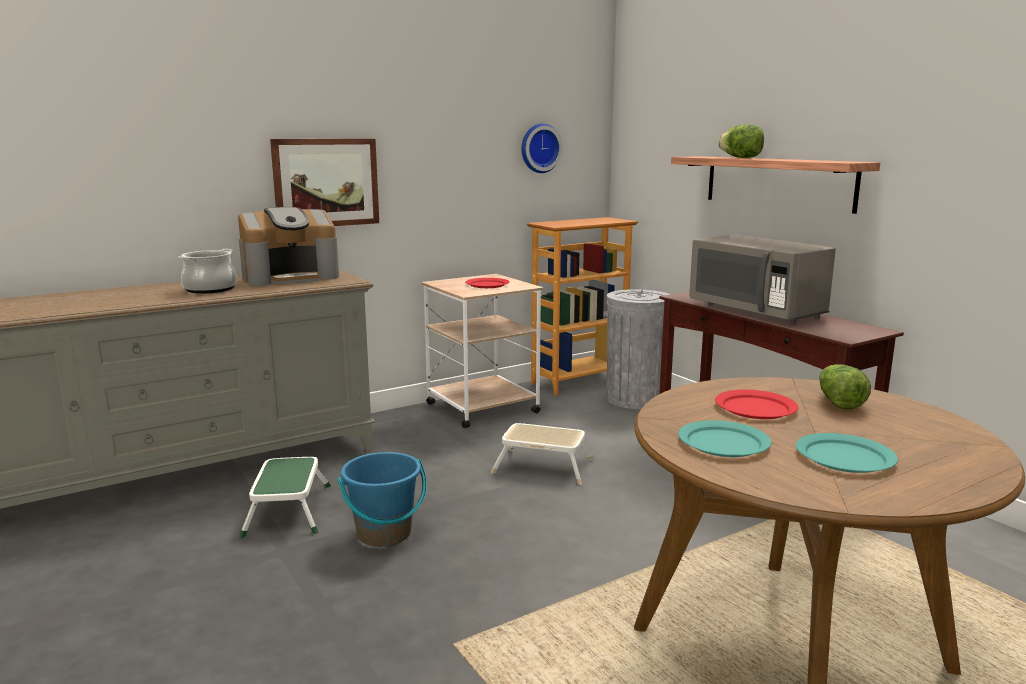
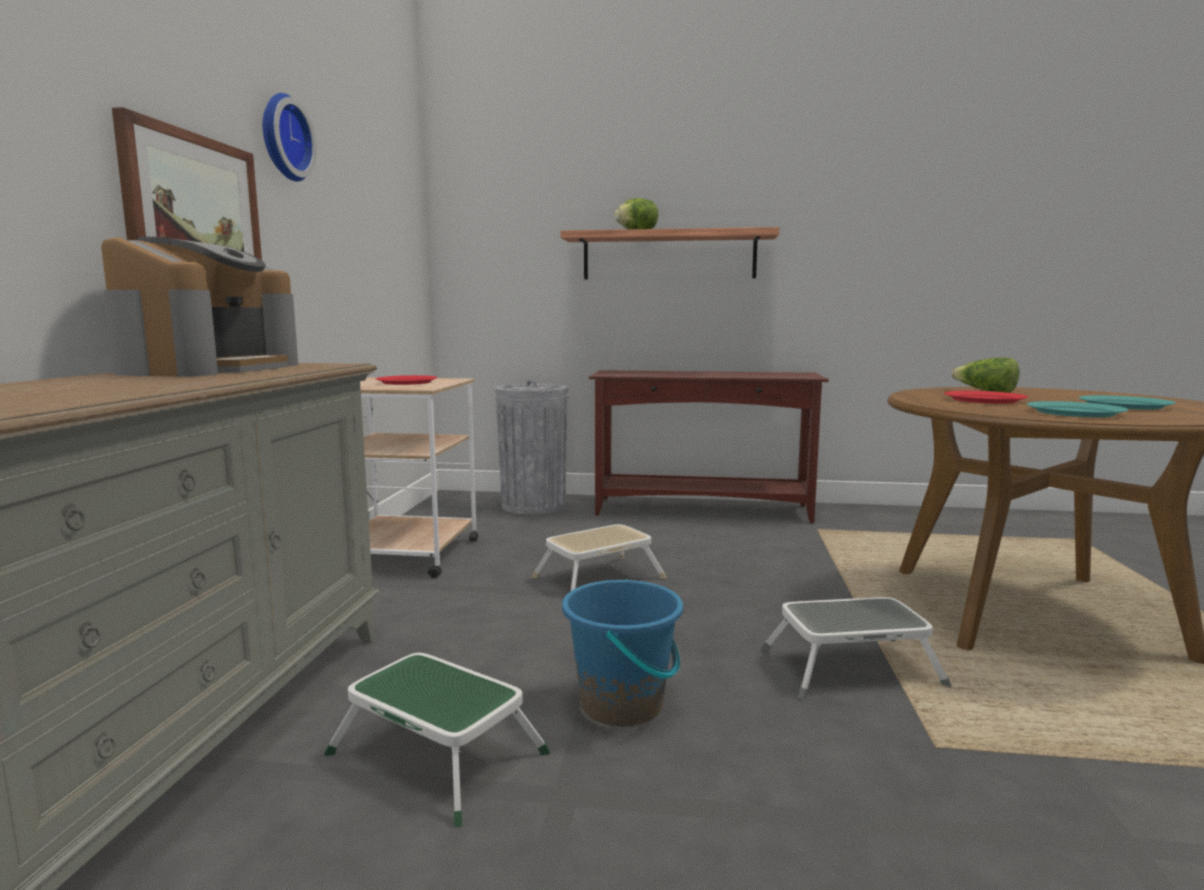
camera: 50 degrees left, 5 degrees down
(210, 289) = (125, 383): cooking pot -> none
(532, 589) = (851, 667): none -> grey step ladder
(539, 148) = (384, 216): wall clock -> wall clock (282, 138)
(578, 381) = (447, 507): bookcase -> none
(756, 311) = (697, 374): grey microwave -> none

